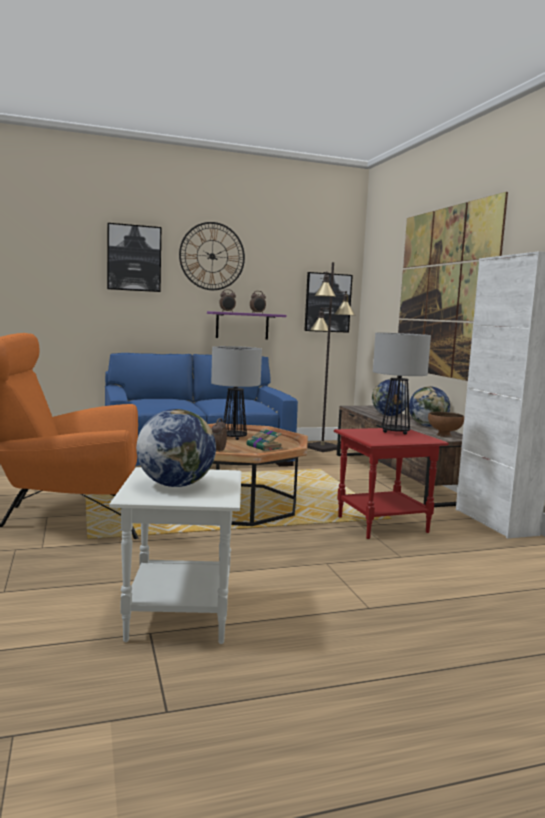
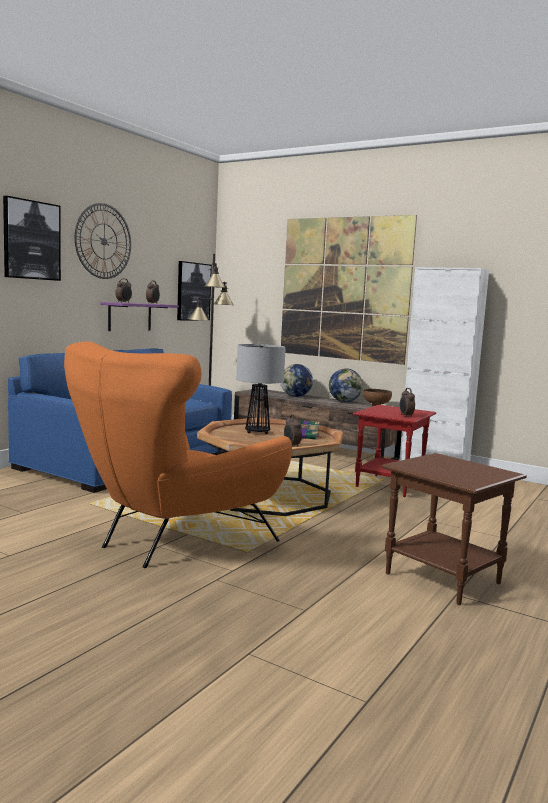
camera: 40 degrees left, 0 degrees up
(175, 485) = (454, 470): globe -> none
(179, 617) = (444, 579): white side table -> brown side table
(380, 439) = (405, 416): none -> alarm clock
(395, 432) = (390, 409): table lamp -> none

